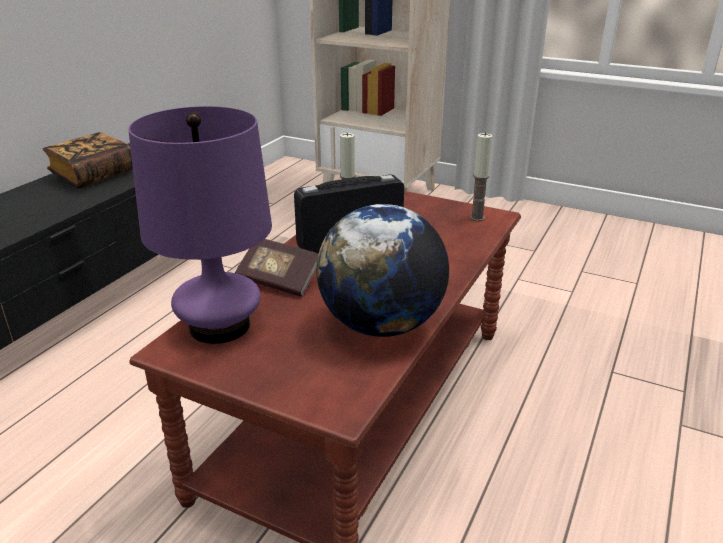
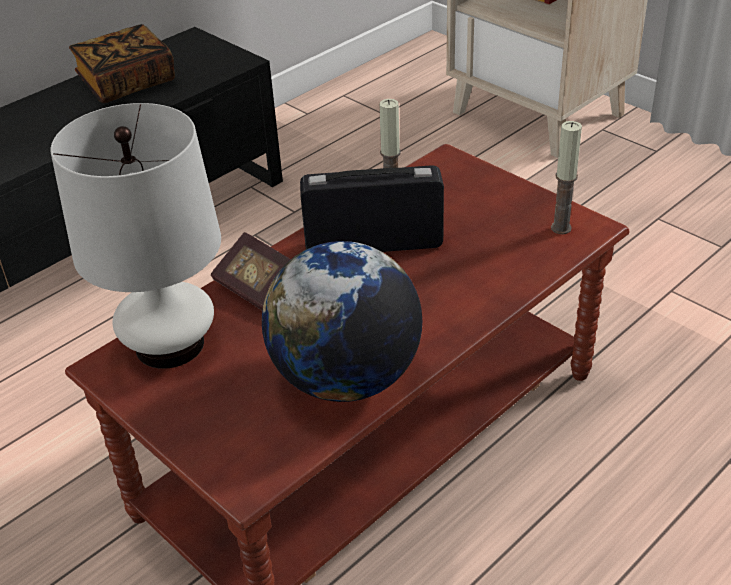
camera: 20 degrees right, 10 degrees up
(220, 326) = (170, 345): purple table lamp -> white table lamp

